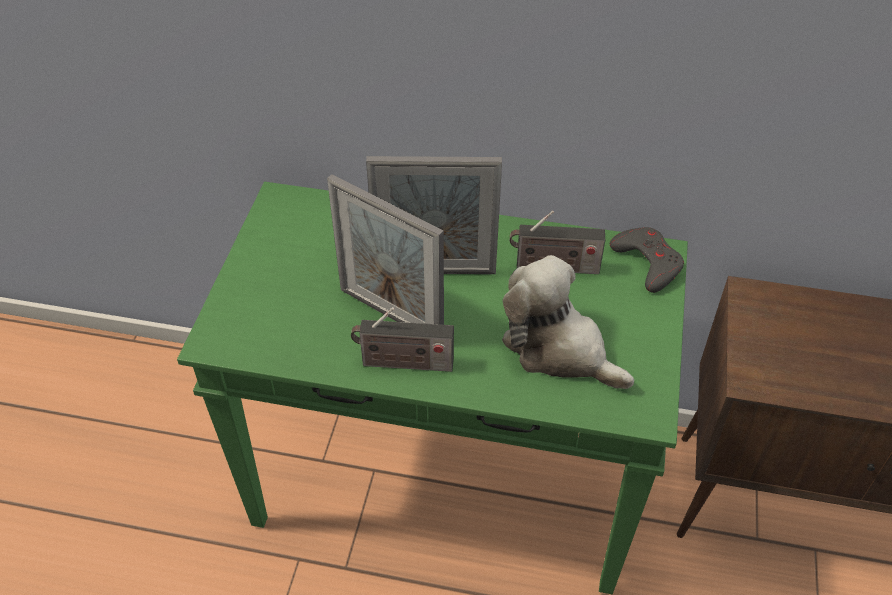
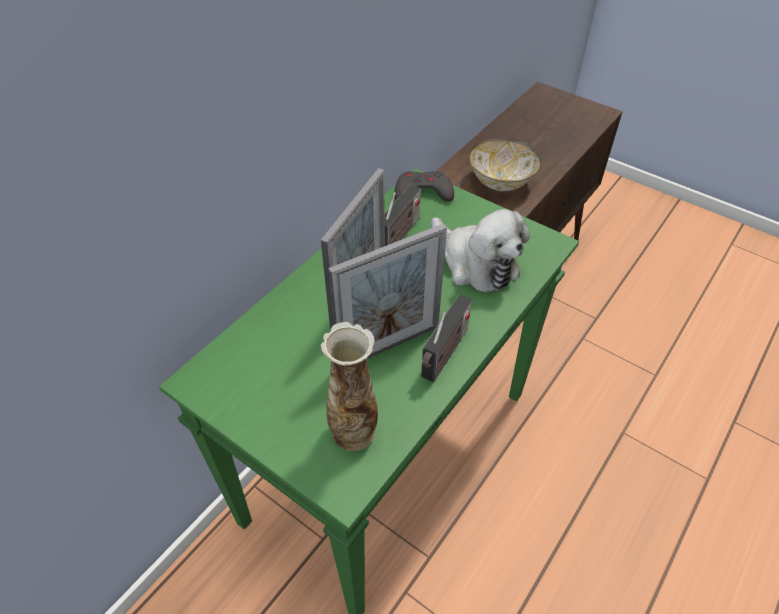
camera: 65 degrees left, 0 degrees up
(276, 325) = (353, 431): none -> vase
(559, 349) = (476, 263): plush toy -> plush toy turned 105 degrees counterclockwise
(780, 351) = (502, 182): none -> bowl

